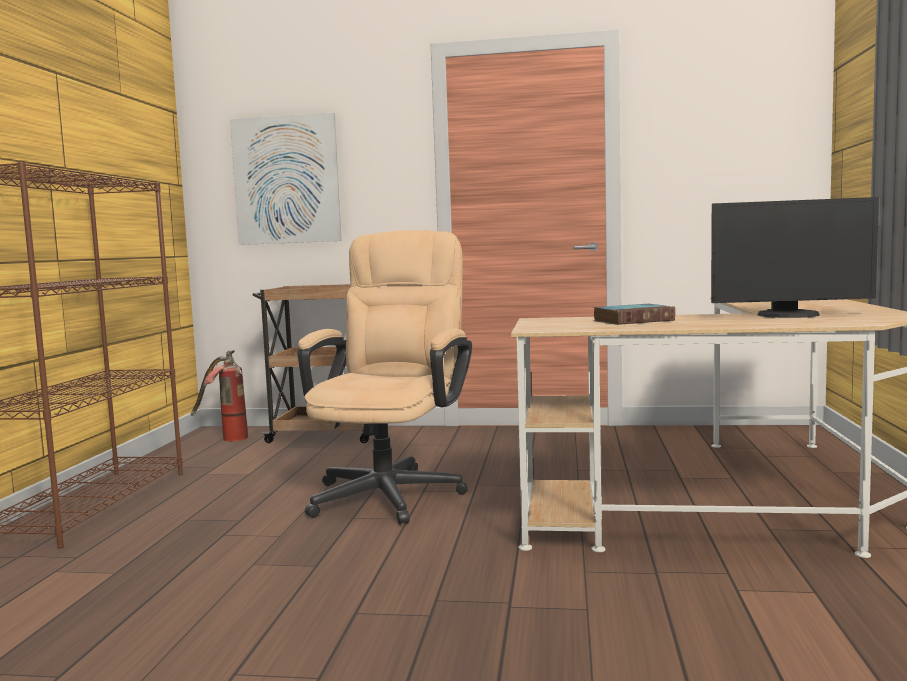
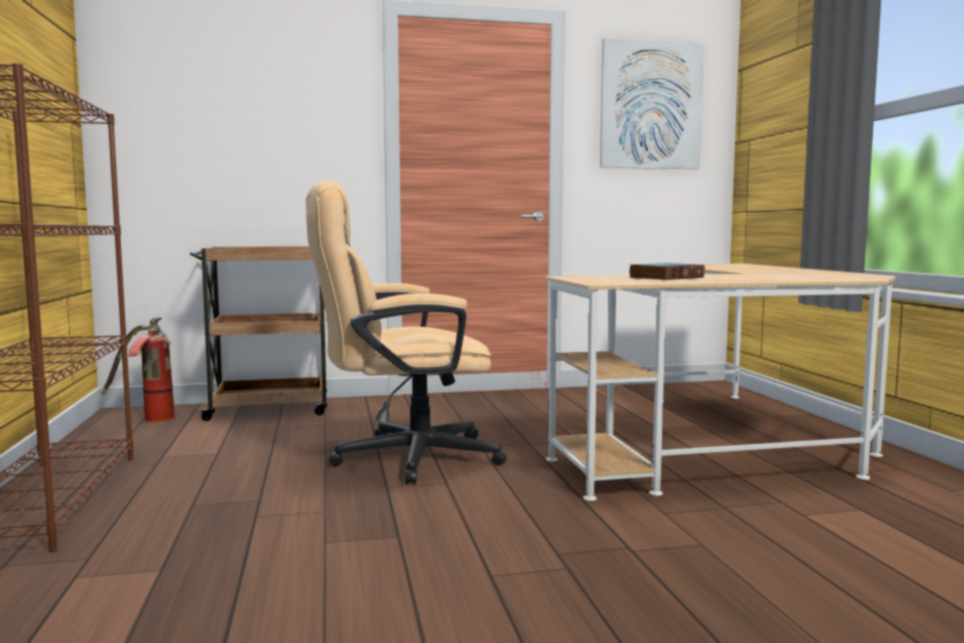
camera: 20 degrees left, 0 degrees up
(286, 180) = (216, 129): picture -> picture (651, 105)
(392, 491) = (401, 458): beige office chair -> beige office chair turned 105 degrees counterclockwise
(789, 315) = (785, 275): monitor -> none

